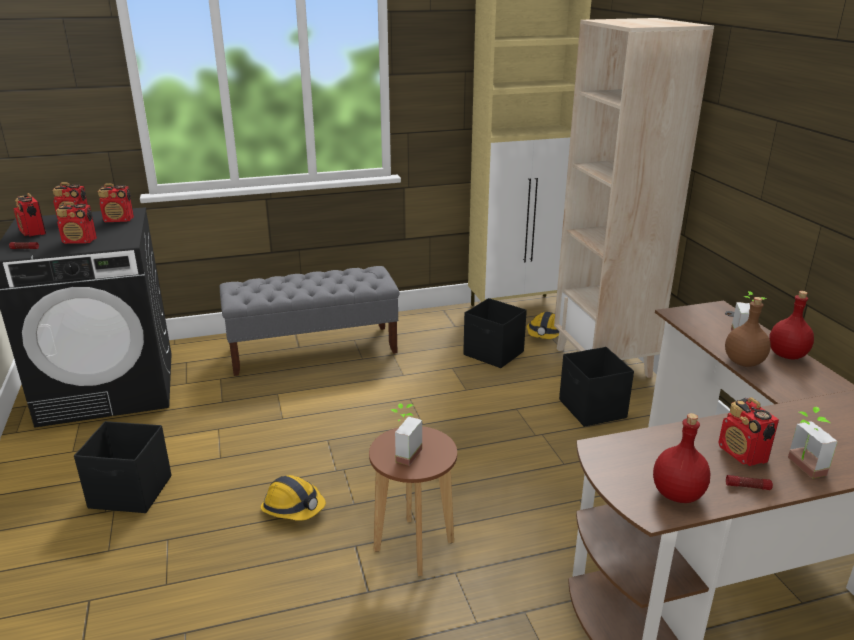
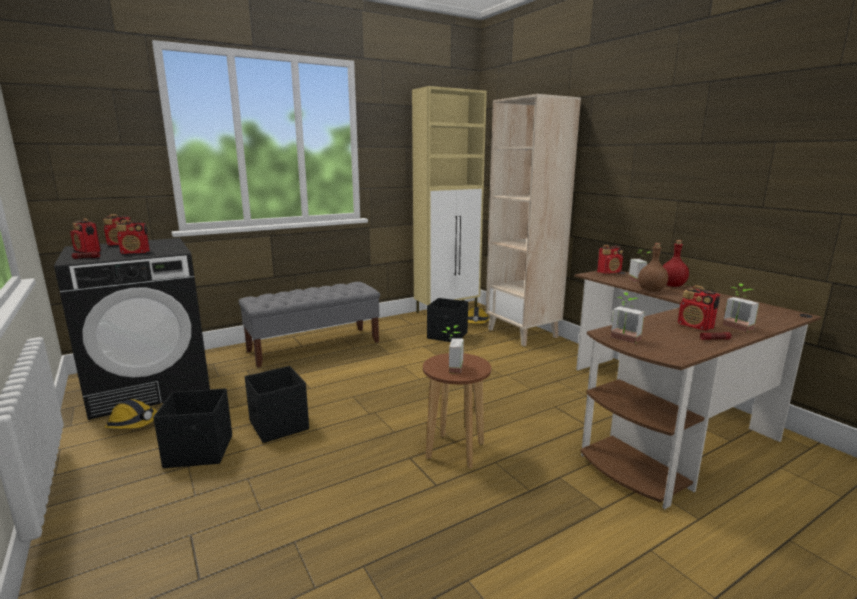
camera: 15 degrees left, 10 degrees down
(119, 220) = (162, 243): radio -> radio (609, 272)
(293, 507) = (347, 441): hard hat -> hard hat (134, 424)
(592, 409) = (531, 358): black storage box -> black storage box (278, 426)
(612, 467) = (623, 340): none -> potted plant
(678, 494) = (677, 347): red bottle -> none

